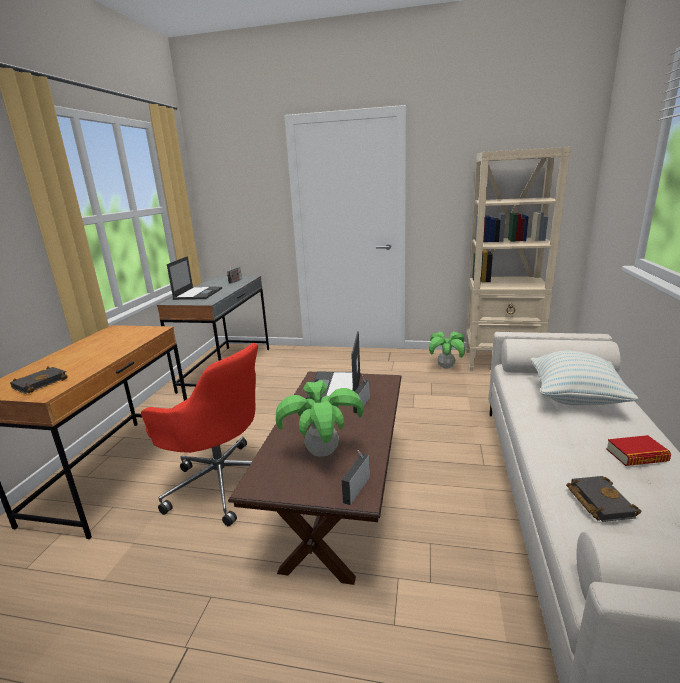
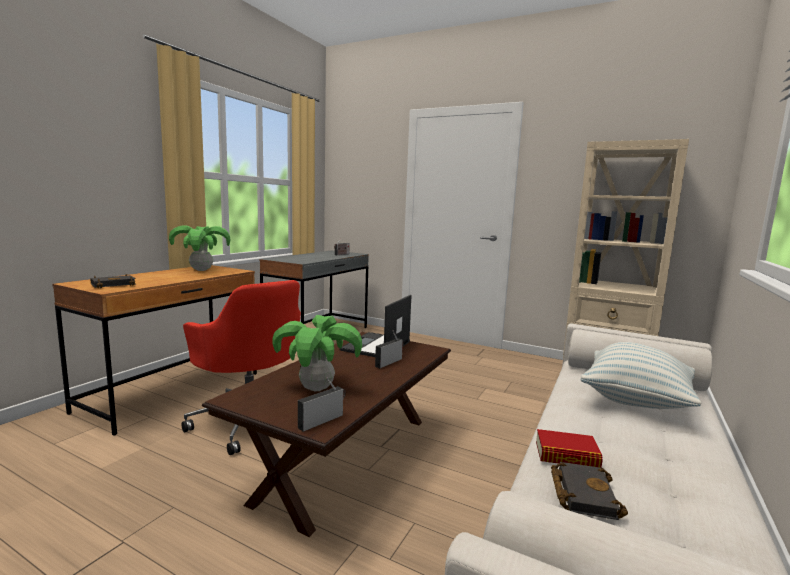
camera: 15 degrees right, 10 degrees down
(198, 293) = (301, 257): laptop -> none
(446, 367) = (536, 371): potted plant -> potted plant (201, 270)
(636, 455) = (672, 464): book -> book (566, 455)

